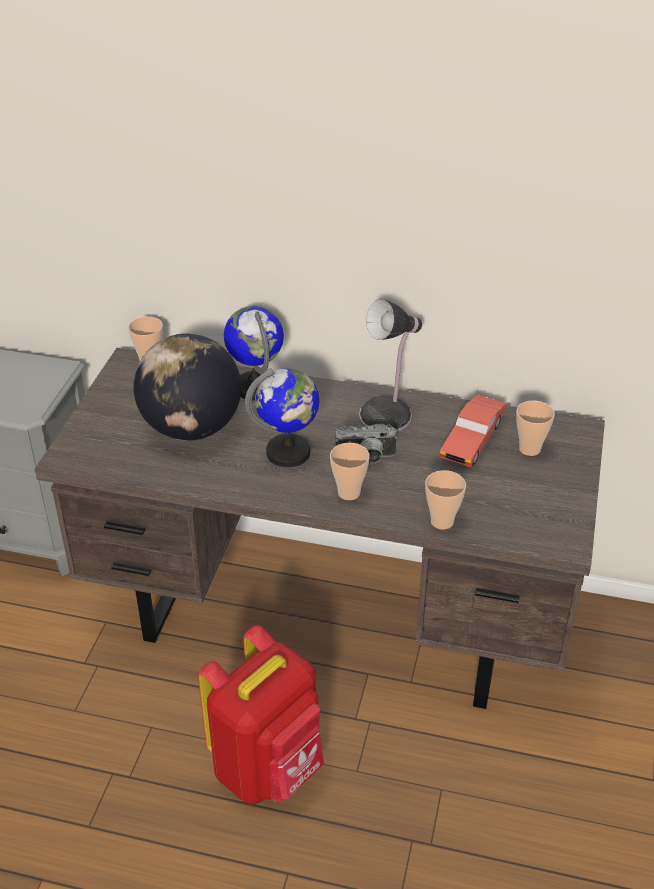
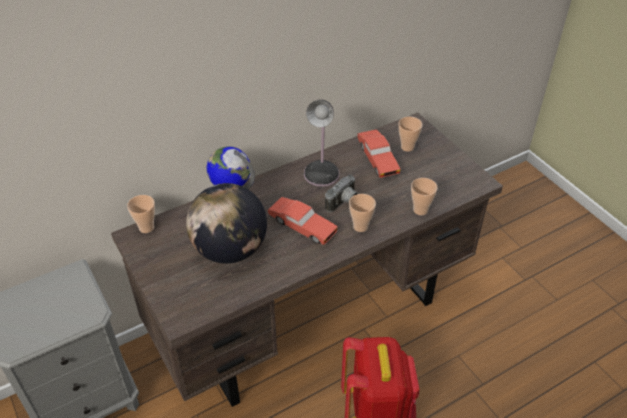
camera: 45 degrees left, 5 degrees up
(288, 453) = (302, 227): globe -> red toy car

